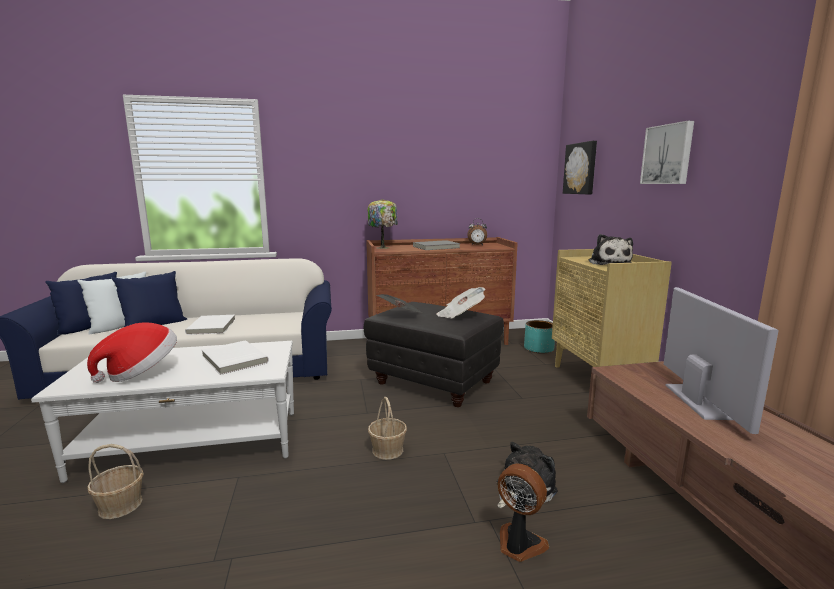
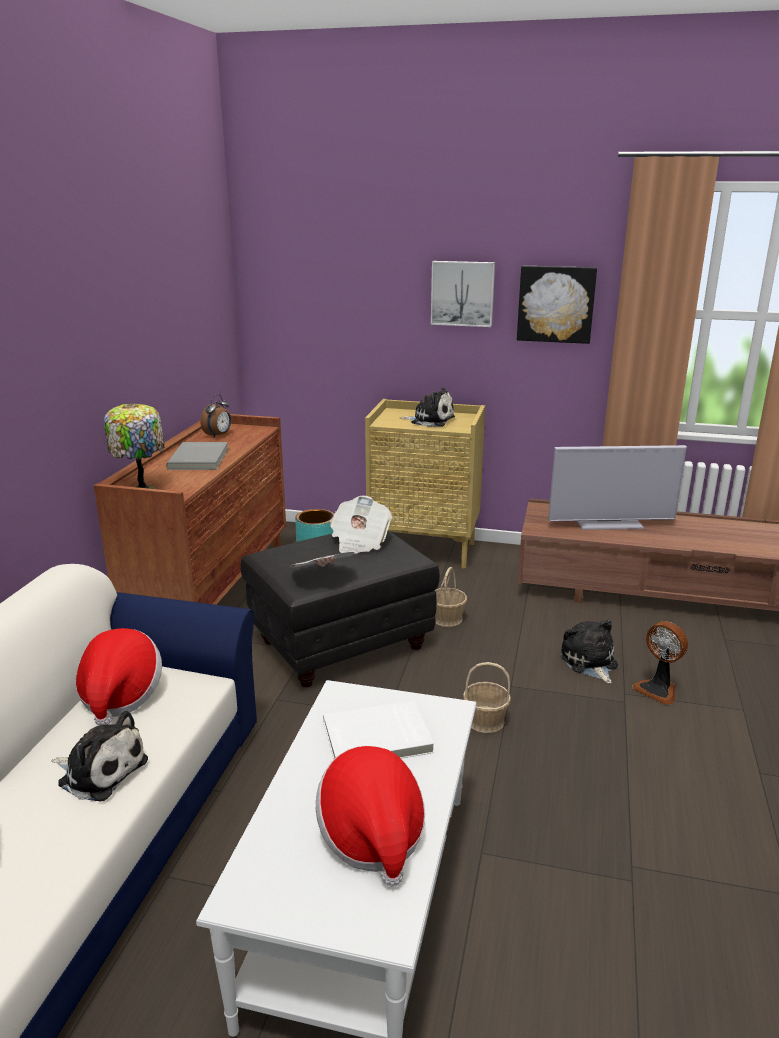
camera: 65 degrees left, 10 degrees up
(120, 505) = (498, 979): basket -> basket (447, 618)
(213, 326) = (100, 771): white book -> plush toy
(272, 317) = (120, 695): none -> hat
(519, 545) = (658, 690): fan -> fan turned 105 degrees counterclockwise
(581, 168) = (300, 296): picture -> picture (556, 304)
(696, 401) = (609, 524): television -> television turned 150 degrees clockwise

